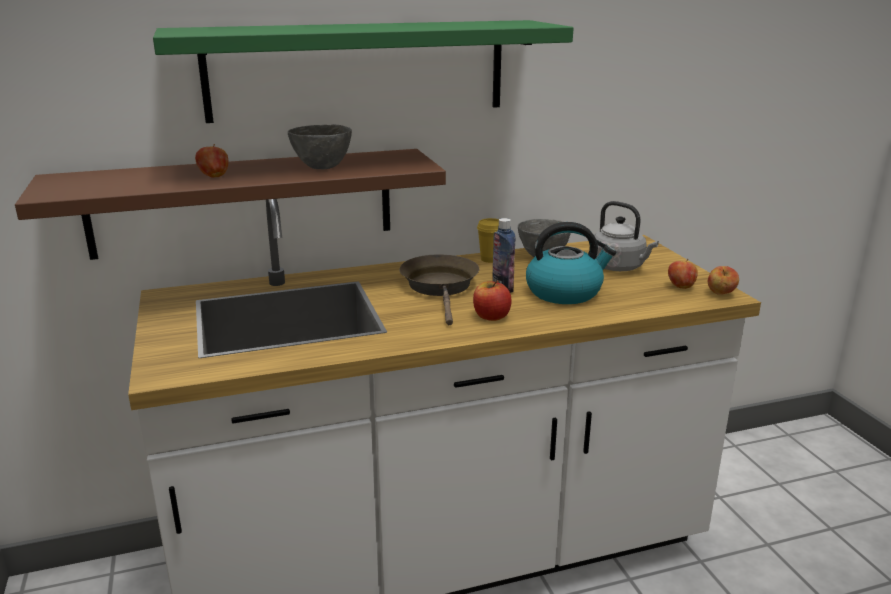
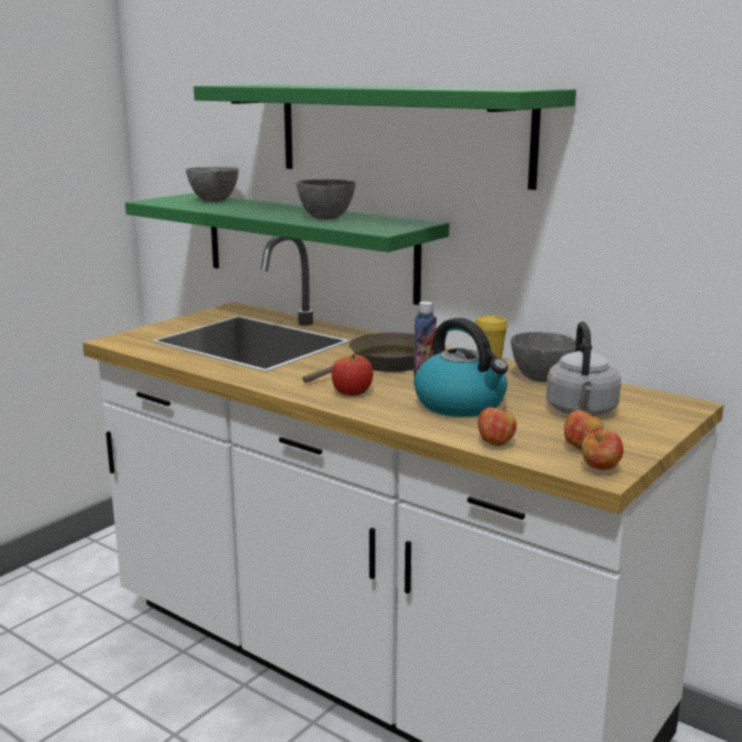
camera: 55 degrees right, 5 degrees down
(120, 177) = (213, 201): none -> grey bowl
(214, 176) = (250, 210): apple -> apple (495, 443)
(243, 202) = (308, 245): brown shelf -> green shelf

